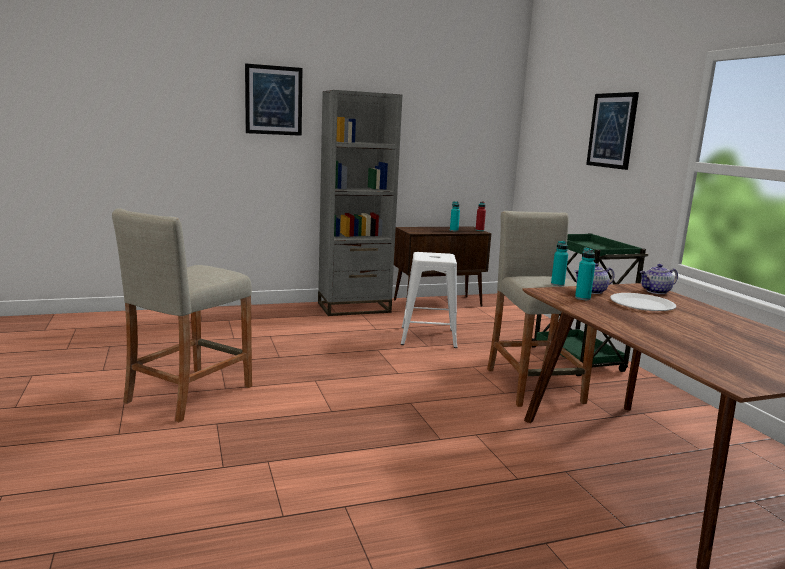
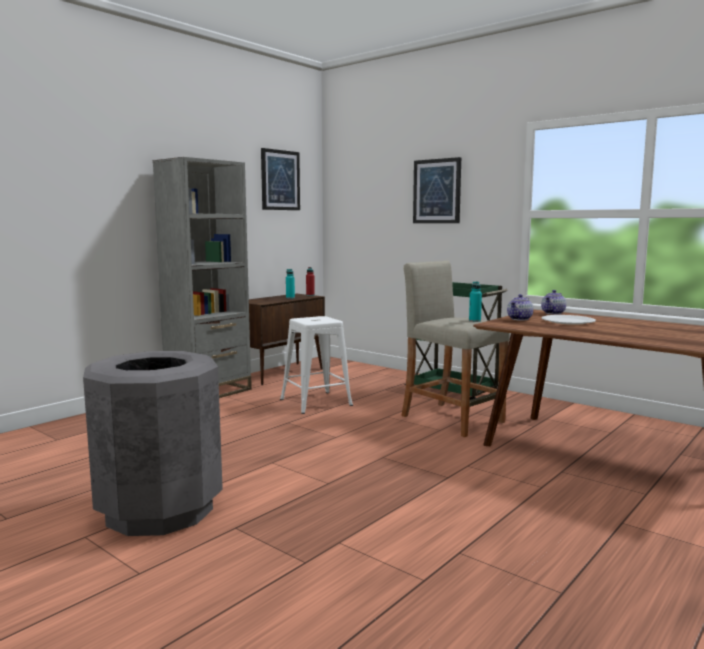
camera: 30 degrees left, 5 degrees down
(189, 394) = (159, 510): beige stool -> grey trash can
(273, 100) = (100, 170): picture -> picture (280, 180)
(582, 298) = (527, 324): turquoise bottle -> none

